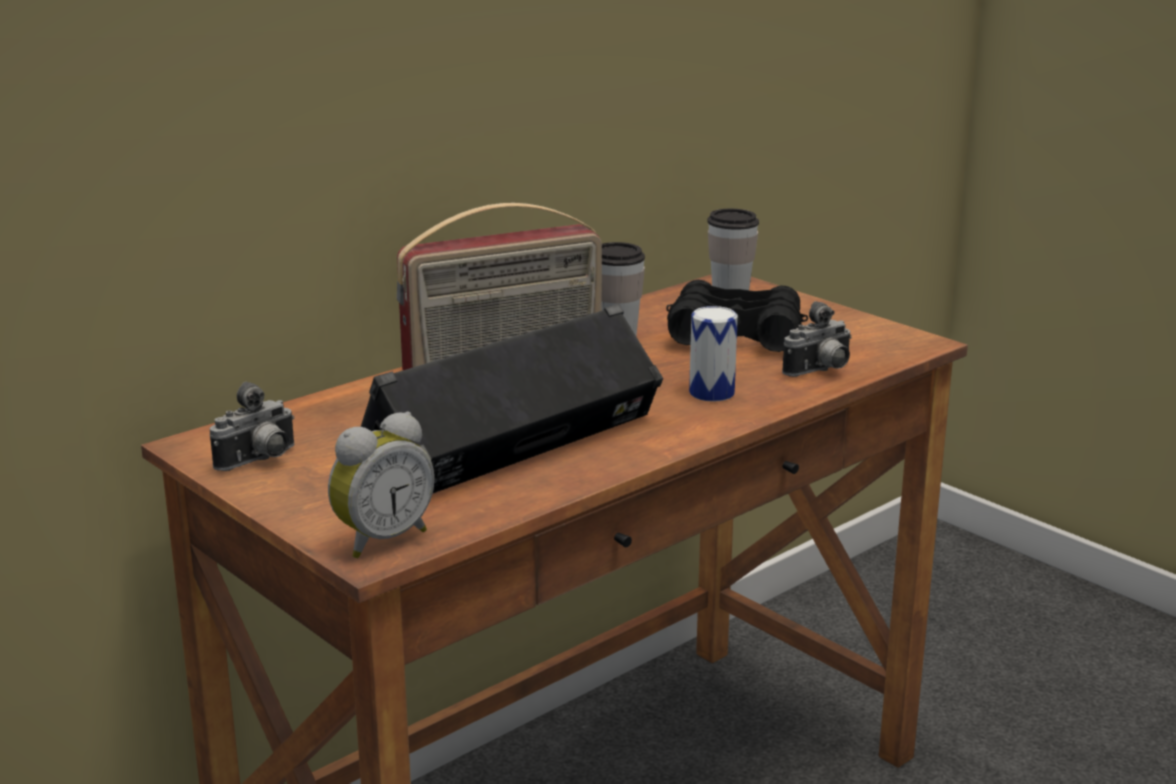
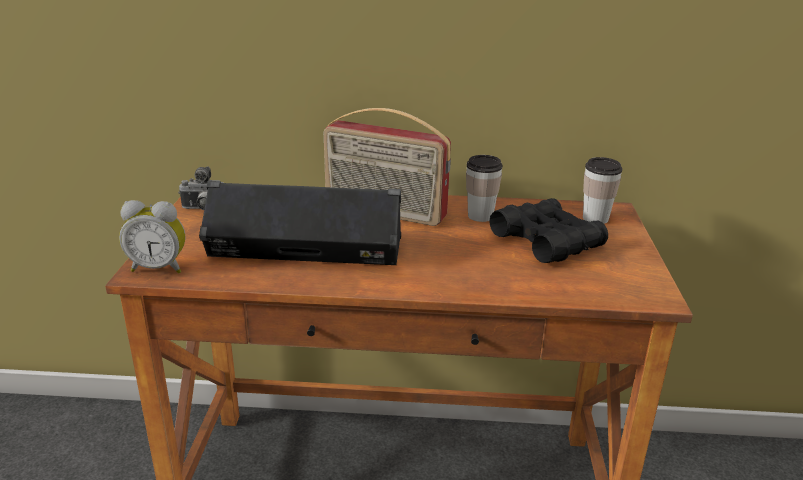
camera: 45 degrees right, 5 degrees up
(711, 393) = (456, 269): can -> none
(820, 372) = (546, 286): camera -> none

